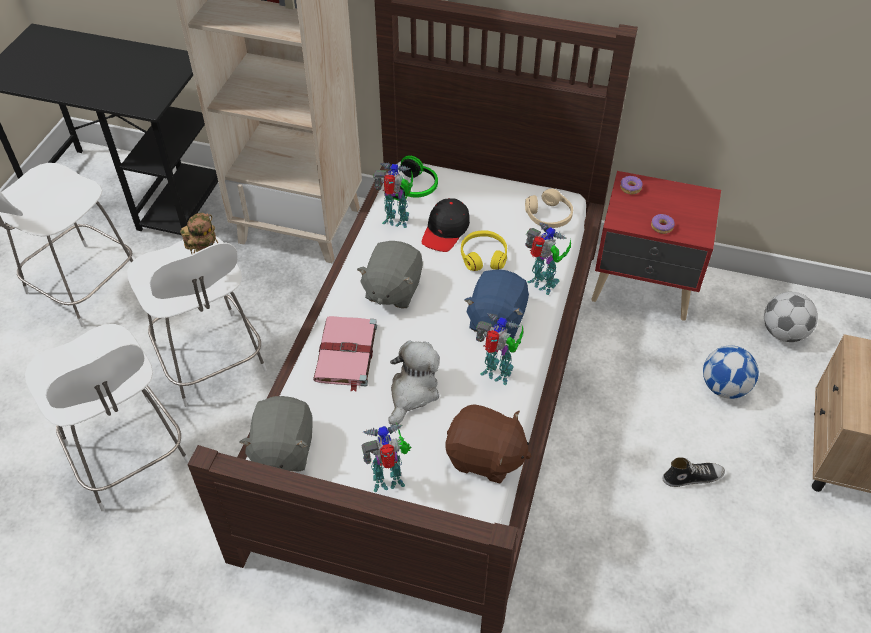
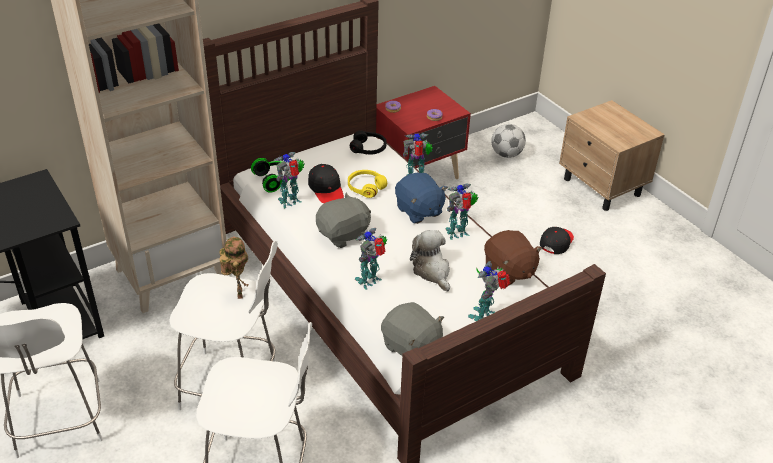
camera: 50 degrees left, 10 degrees down
(346, 354) = (370, 281): pink book -> toy robot
(392, 290) = (344, 235): grey plush toy -> grey plush toy turned 90 degrees counterclockwise
(485, 457) = (509, 271): brown plush toy -> brown plush toy turned 90 degrees clockwise
(549, 216) = (368, 148): beige headphones -> black headphones
(692, 476) = (556, 242): shoe -> black cap
(724, 387) = (516, 195): football -> none

